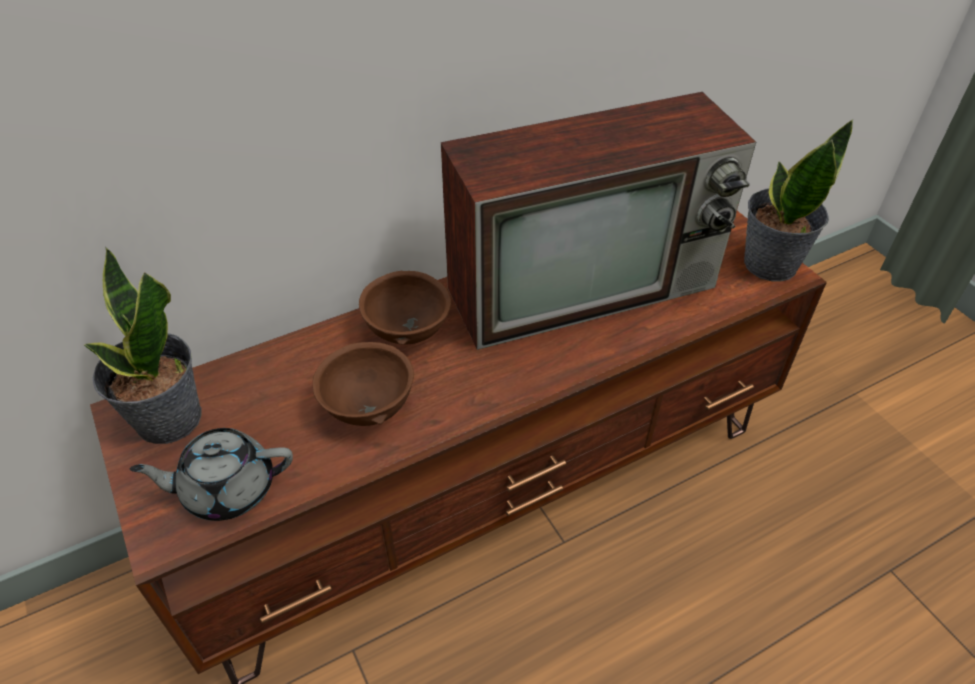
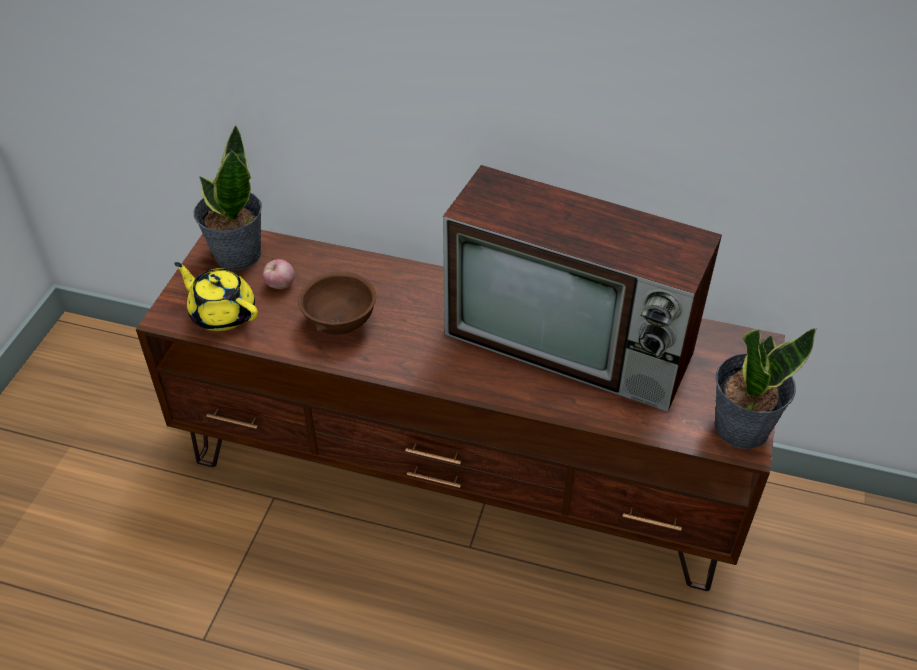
camera: 45 degrees right, 0 degrees up
(227, 489) = (222, 313): grey teapot -> yellow teapot
(258, 416) = (280, 285): none -> apple
(409, 331) = (419, 294): brown bowl -> none

